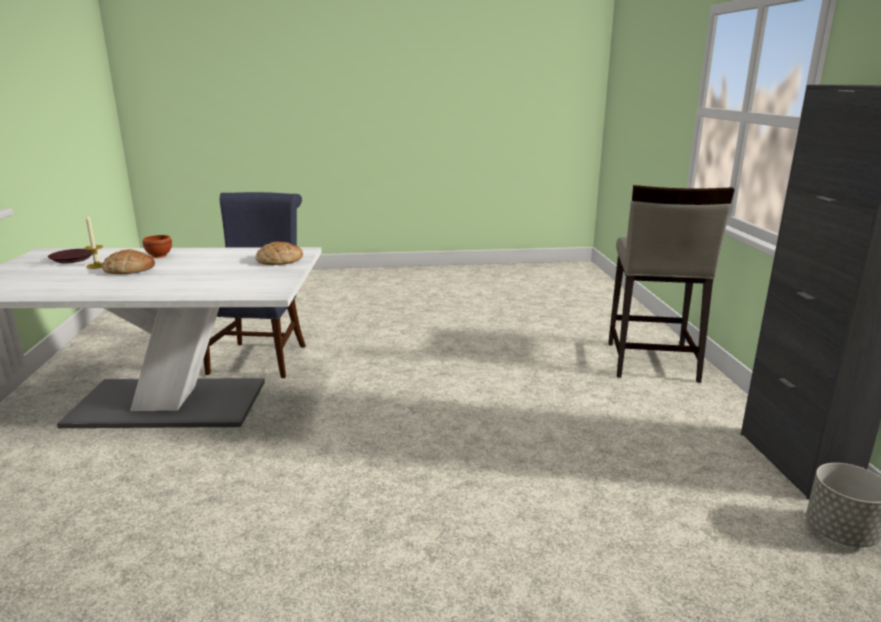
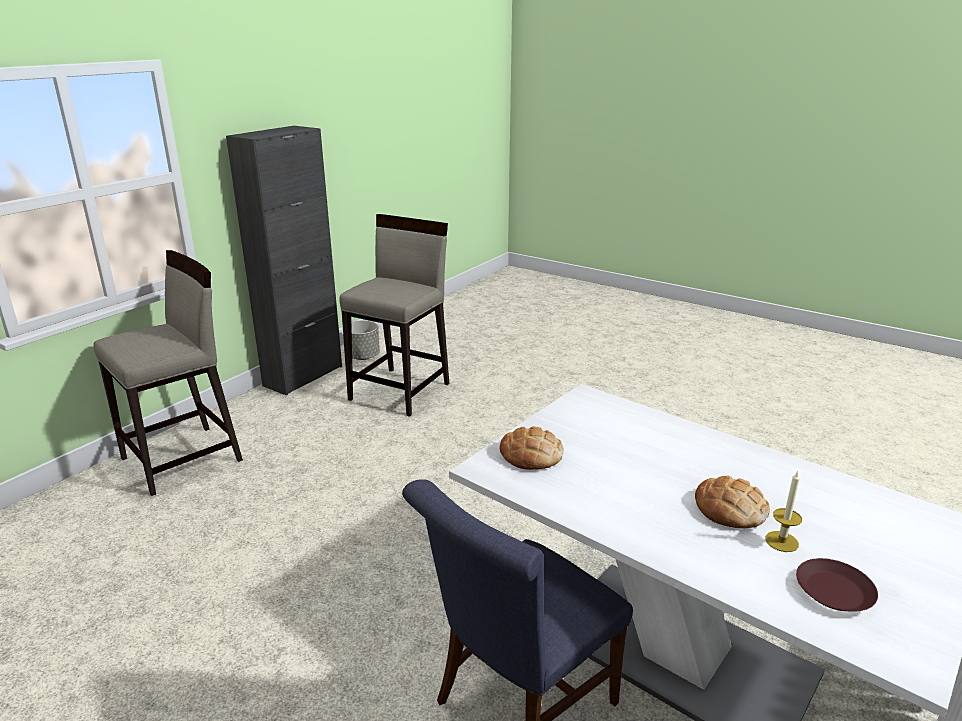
camera: 140 degrees left, 5 degrees up
(160, 255) = (683, 539): brown bowl -> none
(668, 501) = (401, 391): none -> beige stool

